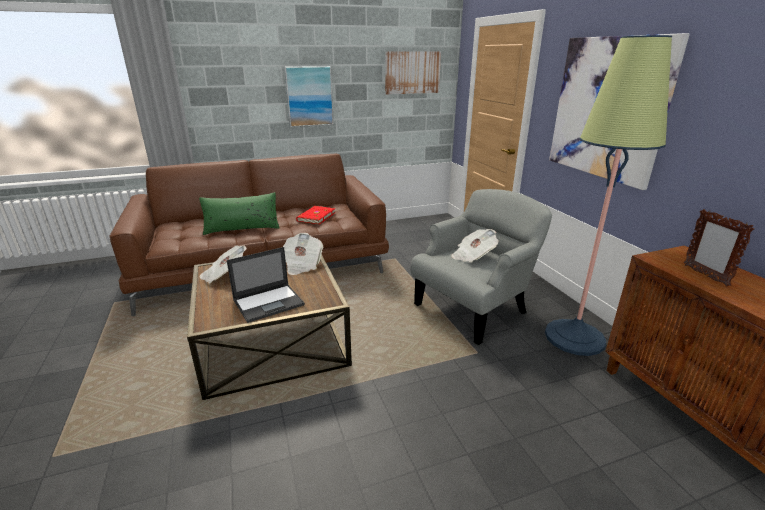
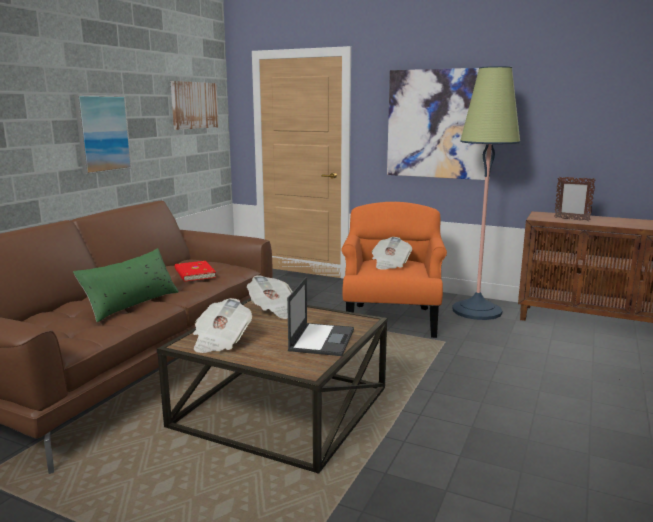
camera: 45 degrees left, 10 degrees down
(473, 308) = (391, 319): grey armchair -> orange armchair

